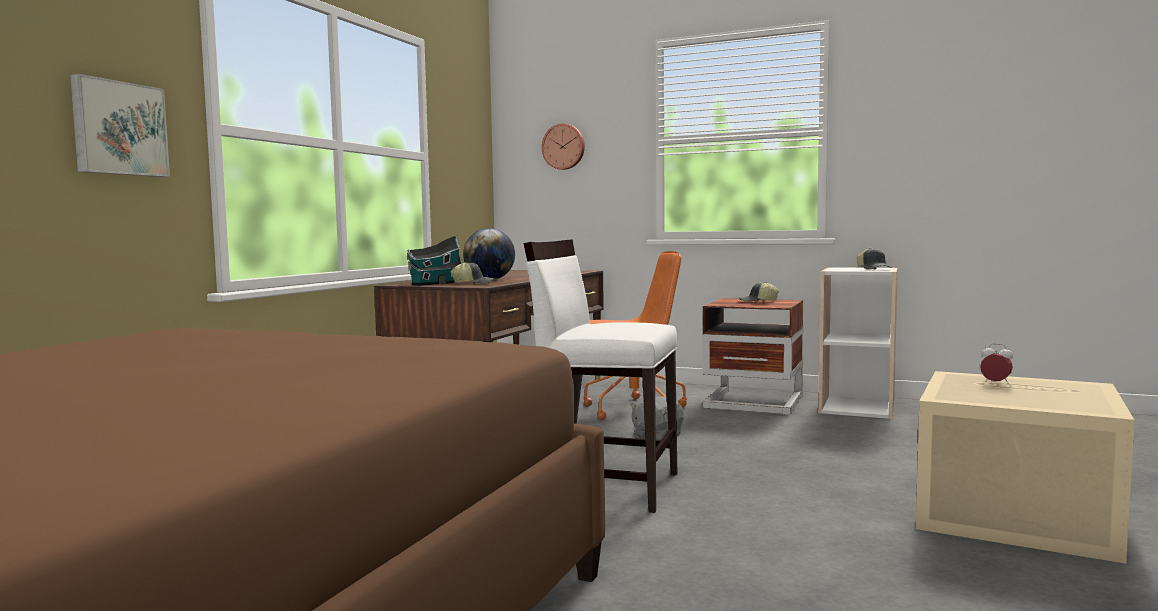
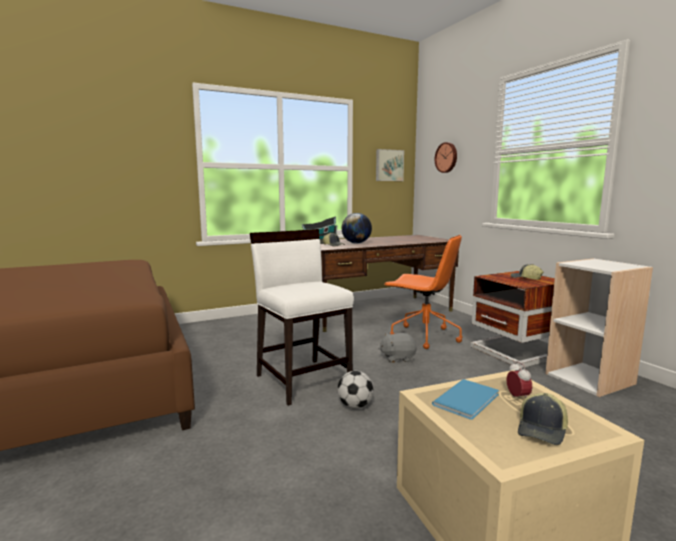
camera: 40 degrees right, 5 degrees up
(119, 128) = (148, 169): picture -> picture (389, 165)
(727, 488) = (355, 406): none -> football
(874, 269) = (613, 266): cap -> cap (542, 430)
(977, 392) = (469, 399): none -> blue book

